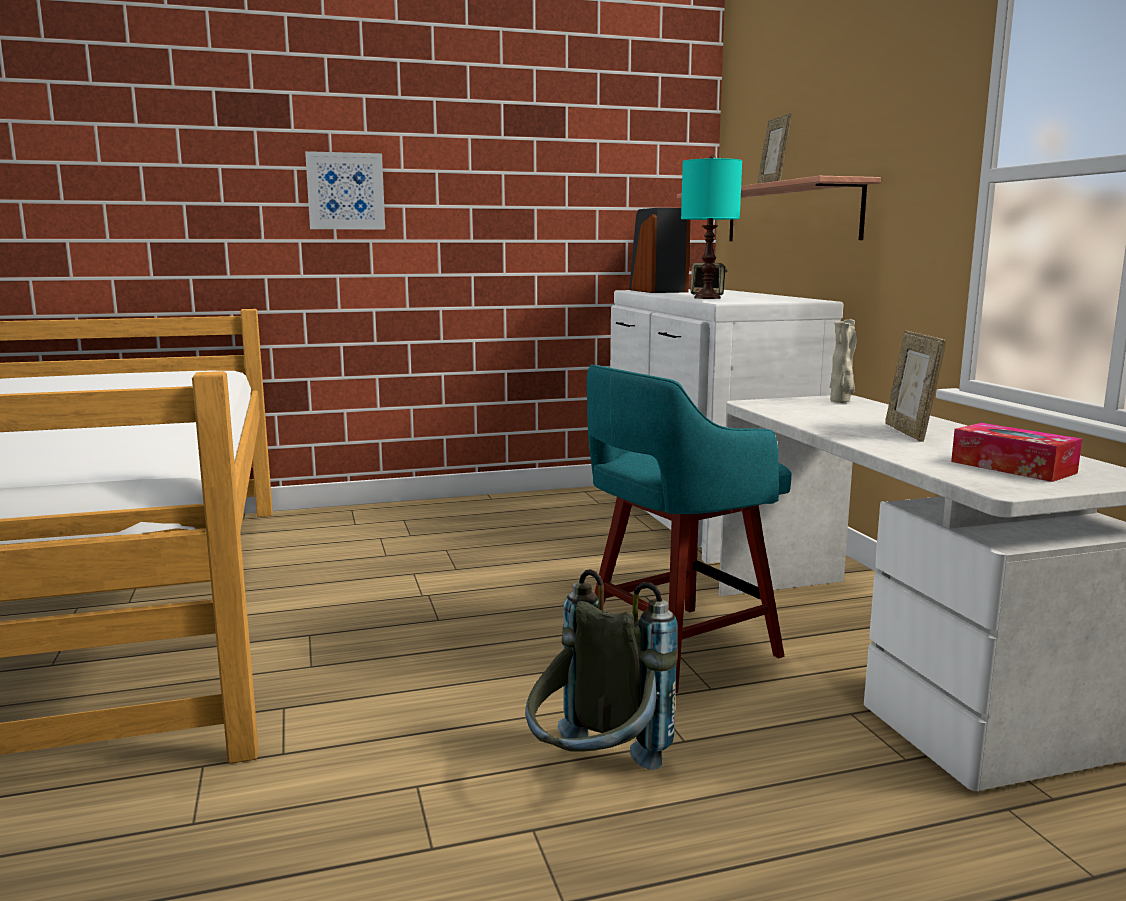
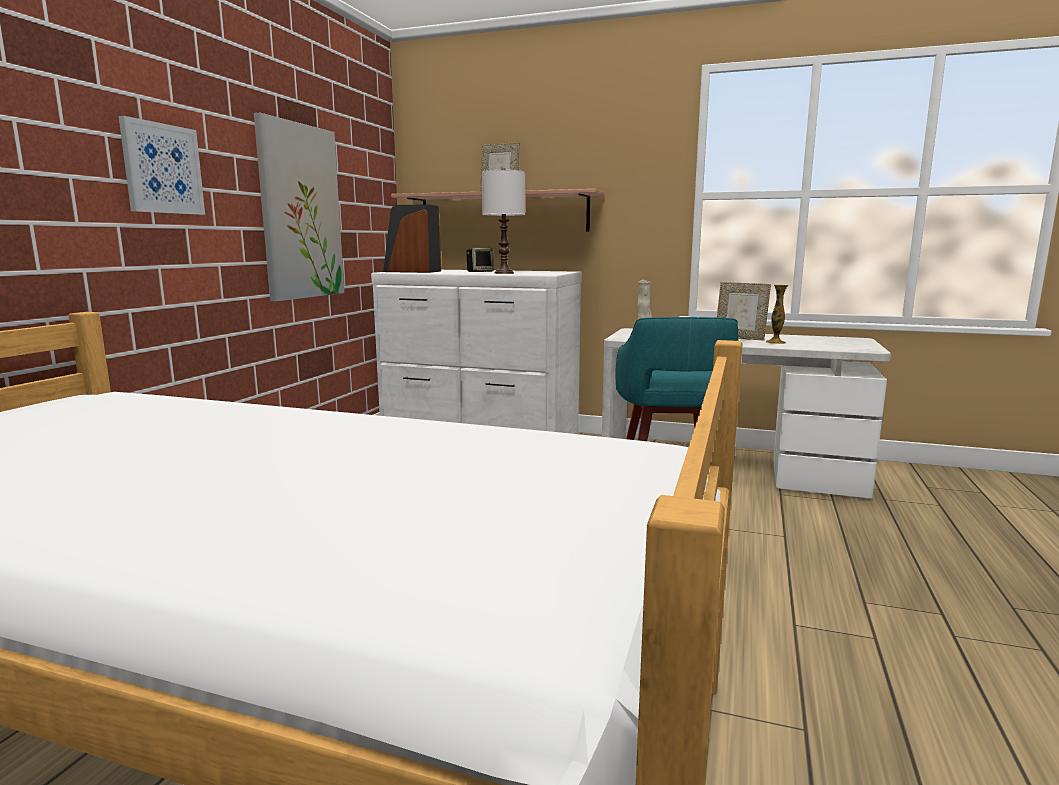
camera: 55 degrees left, 0 degrees up
(524, 222) = (300, 212): none -> picture
(594, 773) = (808, 568): grey backpack -> none
(707, 298) = (504, 273): turquoise table lamp -> white table lamp
(917, 447) = (775, 342): none -> vase
(1012, 467) = (830, 343): tissue box -> none

